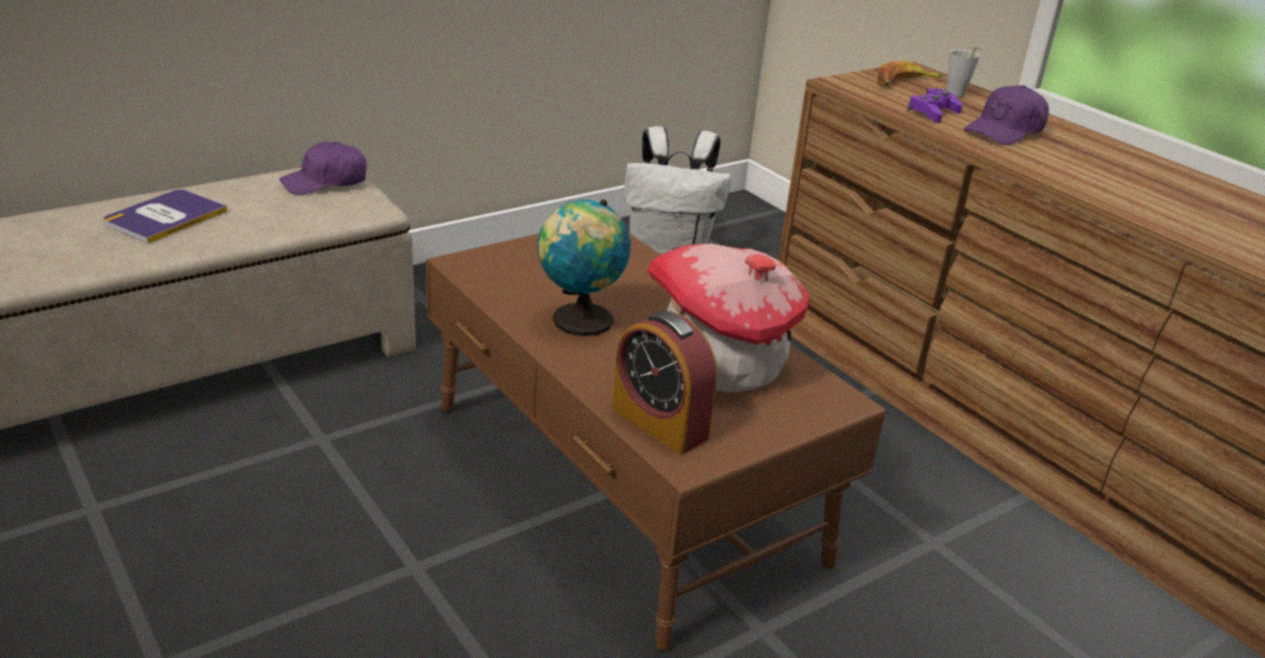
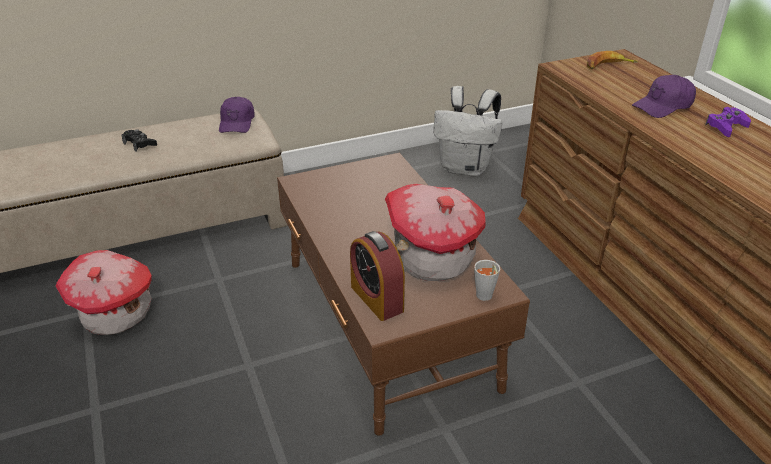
camera: 15 degrees right, 5 degrees up
(152, 507) = (116, 314): none -> toy house
(165, 217) = (140, 144): book -> black game controller
(325, 182) = (237, 123): purple cap -> purple cap turned 75 degrees counterclockwise
(579, 321) = (353, 225): globe -> none
(933, 113) = (616, 91): purple game controller -> purple game controller (726, 127)
(957, 95) = (642, 76): grey cup -> grey cup (485, 298)

